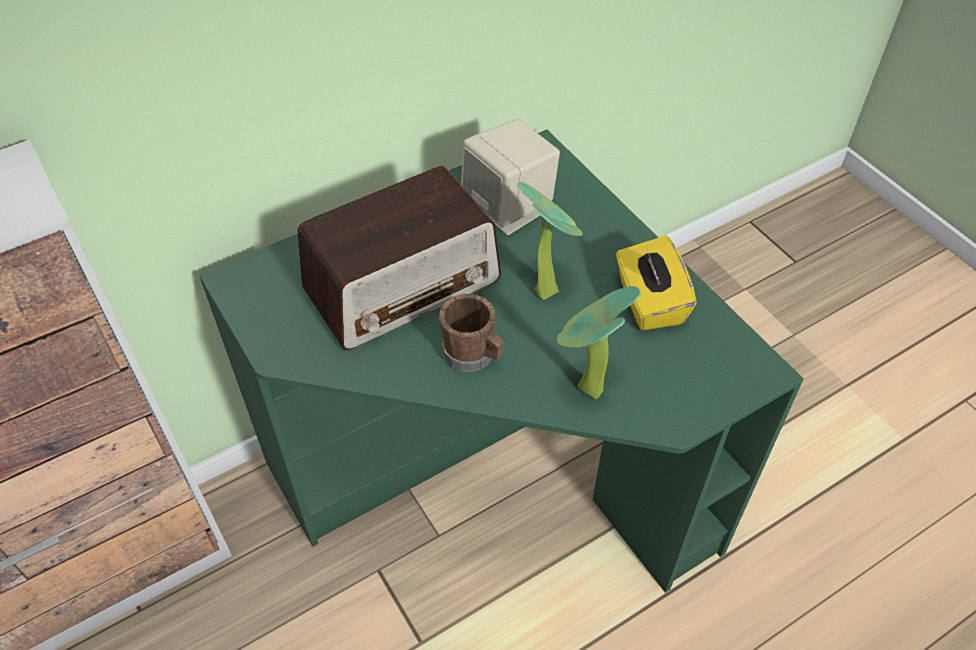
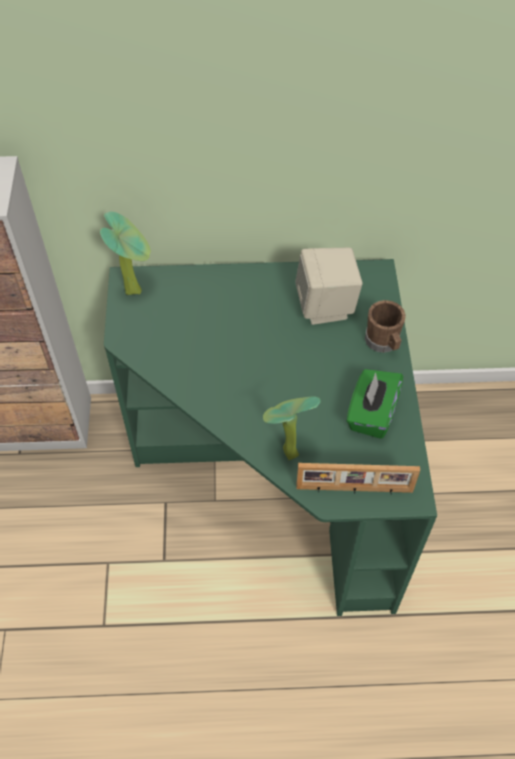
camera: 30 degrees right, 5 degrees up
(403, 285) = (223, 329): radio -> none
(473, 355) = (234, 395): brown mug -> brown mug (383, 342)
(547, 288) = (311, 372): potted plant -> potted plant (135, 289)
(649, 302) = (371, 414): yellow tissue box -> green tissue box
(695, 396) = (354, 490): none -> picture frame

